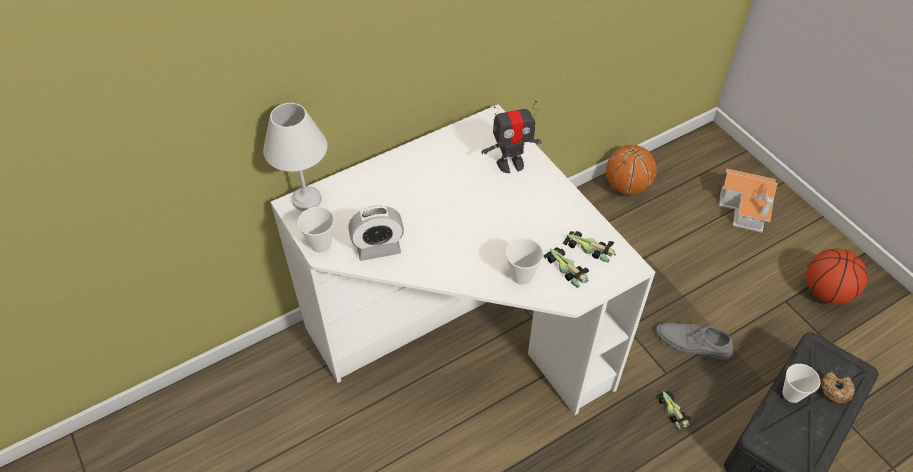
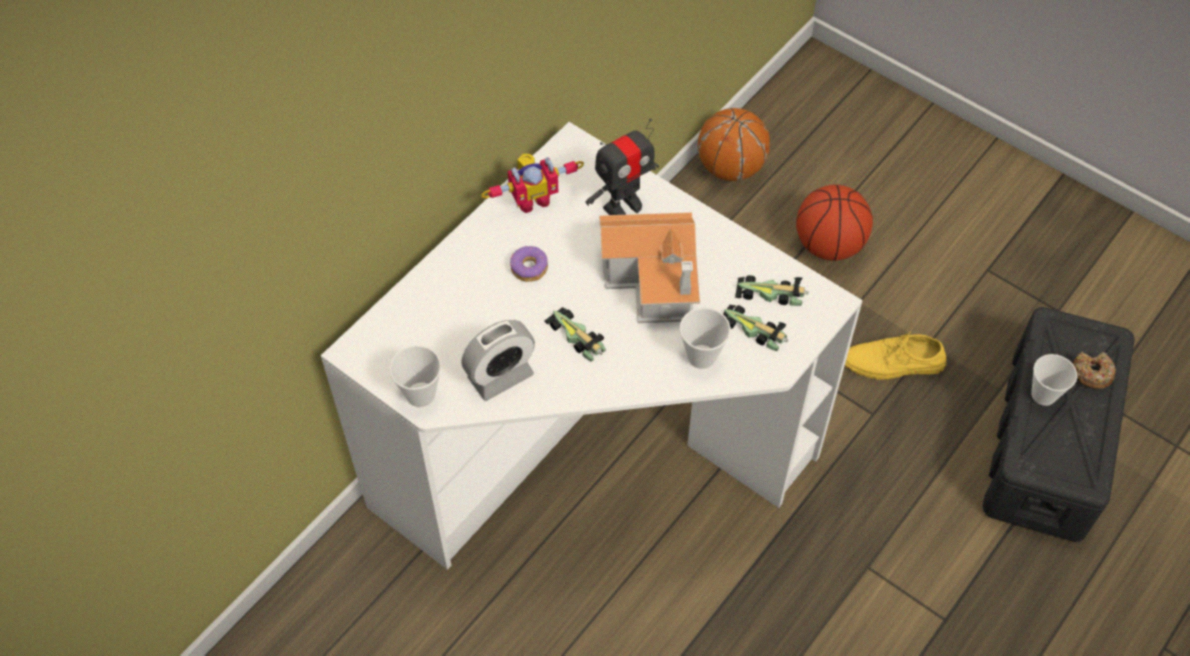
camera: 20 degrees left, 5 degrees up
(305, 199) = (368, 338): white table lamp -> none
(429, 186) = (529, 268): none -> donut
(451, 144) = (532, 198): none -> toy robot
(673, 411) = (899, 461): toy car -> toy car (577, 337)
(693, 343) = (892, 363): grey shoe -> yellow shoe
(746, 208) = (897, 154): toy house -> toy house (655, 279)
(826, 292) = (1032, 242): basketball -> basketball (828, 245)

